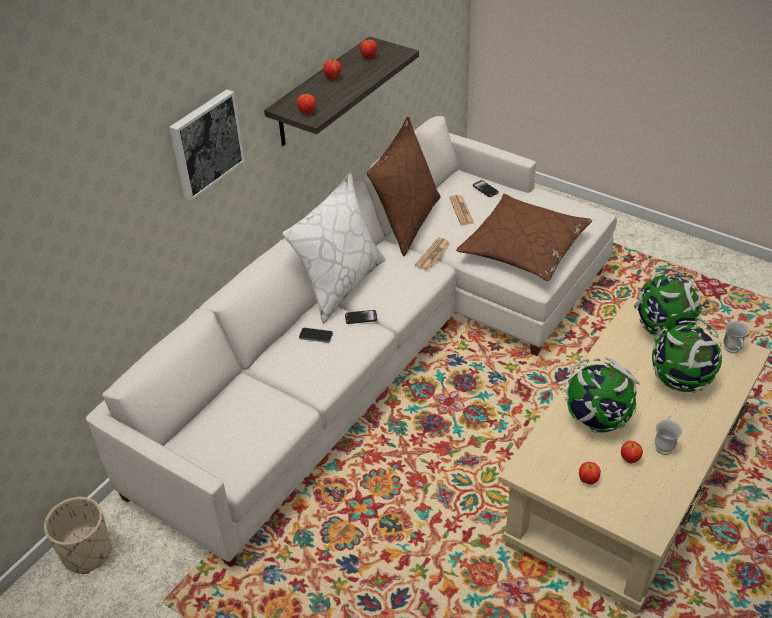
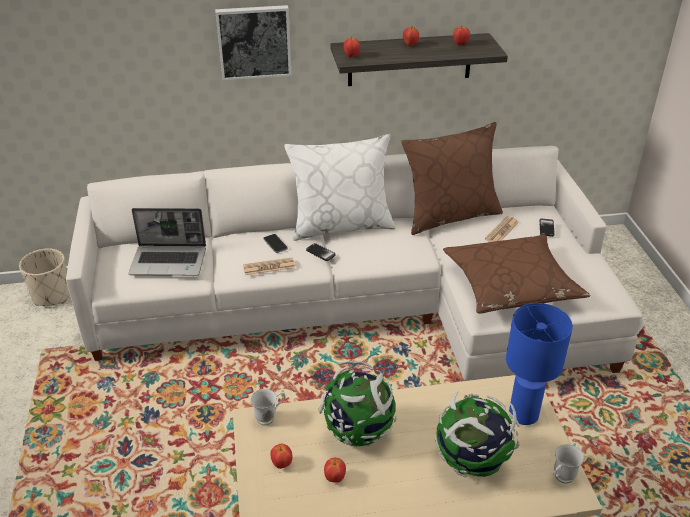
camera: 45 degrees right, 5 degrees down
(251, 415) = (169, 261): none -> laptop
(432, 254) = (433, 246): newspaper -> newspaper (269, 267)
(662, 329) = (523, 415): globe -> blue table lamp
(664, 444) = (378, 492): white mug -> white mug (270, 417)

